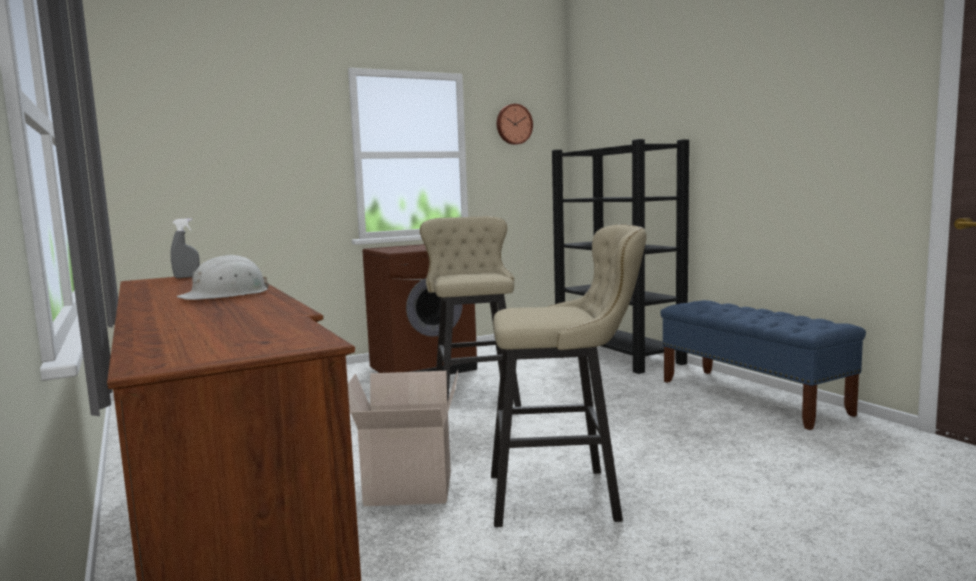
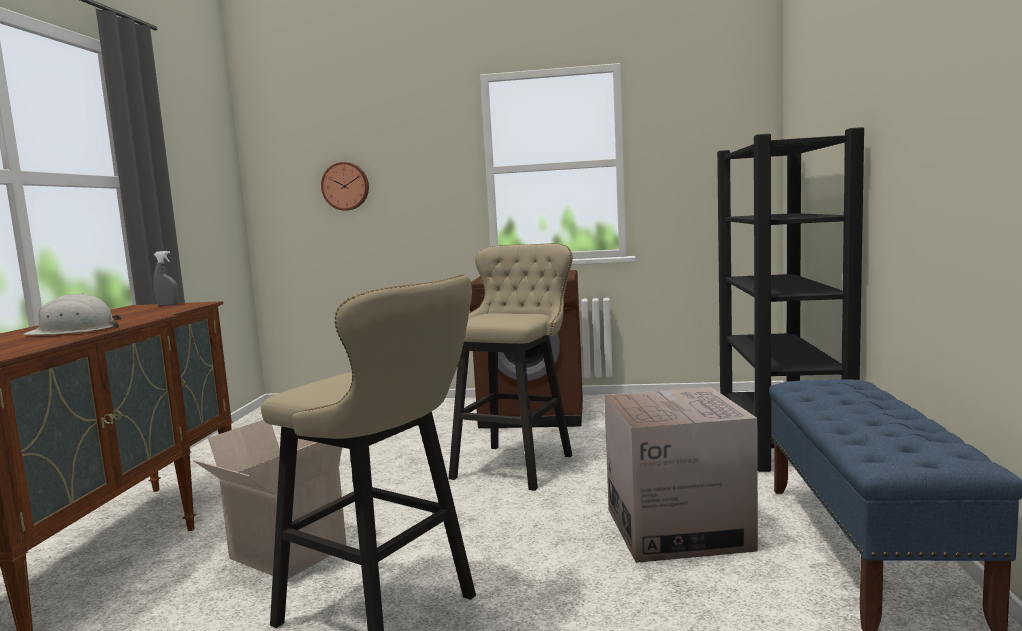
camera: 35 degrees right, 0 degrees up
(513, 124) = (694, 119): wall clock -> wall clock (346, 186)
(648, 410) = (677, 529): none -> cardboard box

